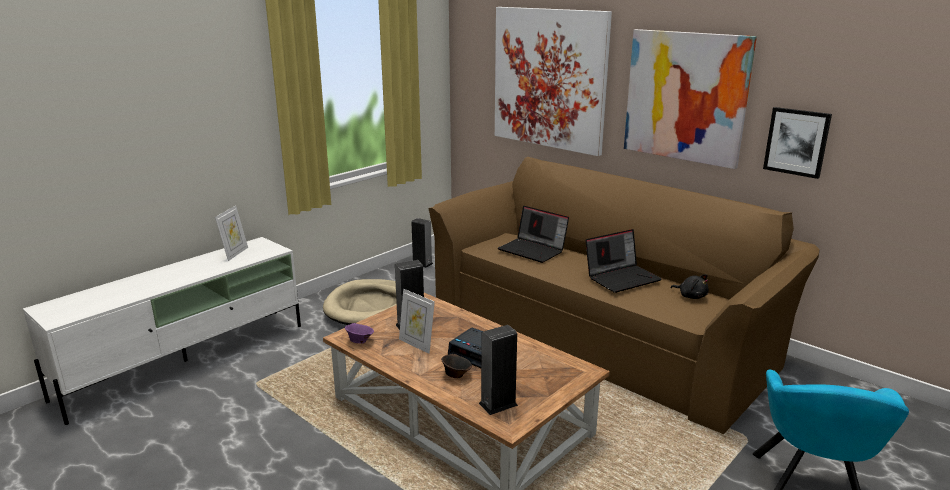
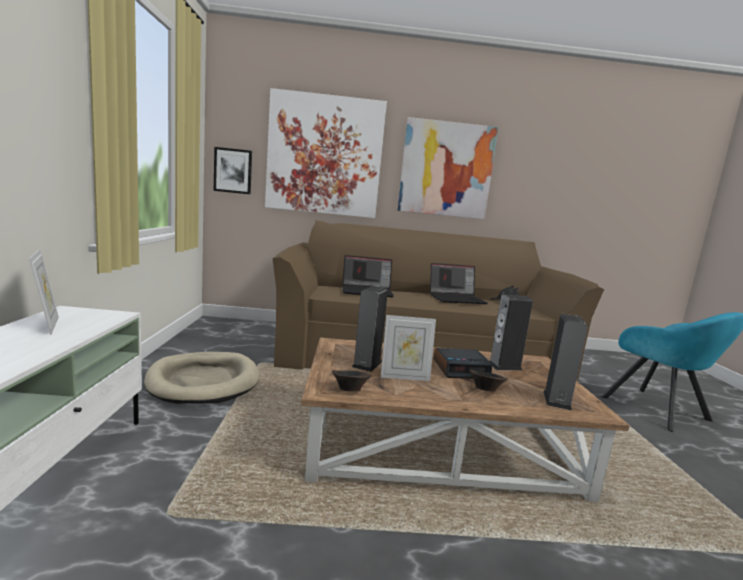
camera: 45 degrees left, 10 degrees down
(359, 341) = (349, 390): purple bowl -> brown bowl
(422, 263) = (202, 336): speaker -> speaker (504, 366)
(622, 277) = (457, 298): laptop -> laptop turned 60 degrees clockwise
(796, 142) = (522, 198): picture -> picture (233, 171)

